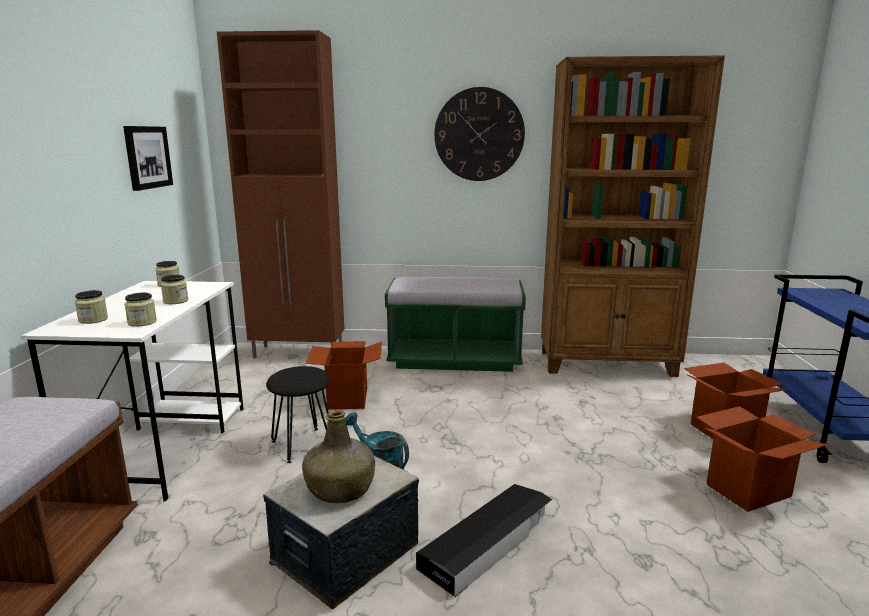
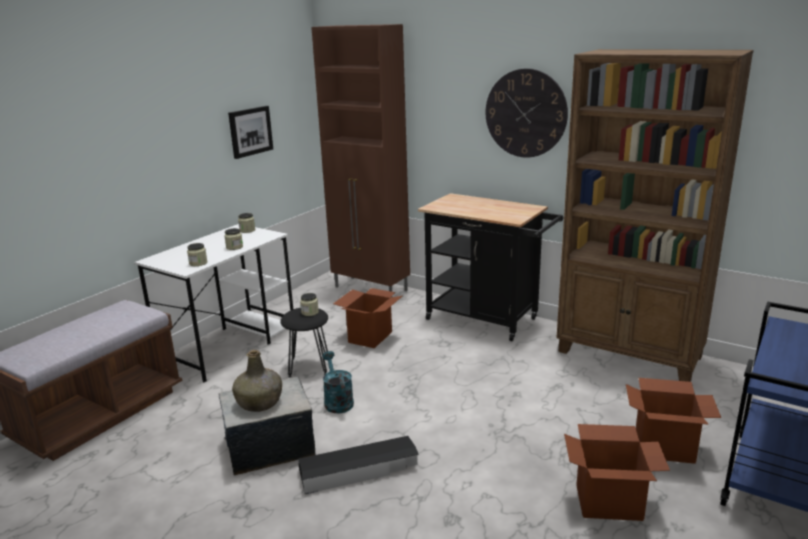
camera: 30 degrees right, 5 degrees up
(93, 320) = (177, 256): jar -> jar (310, 312)
(455, 359) = (488, 320): green bench -> black cart

